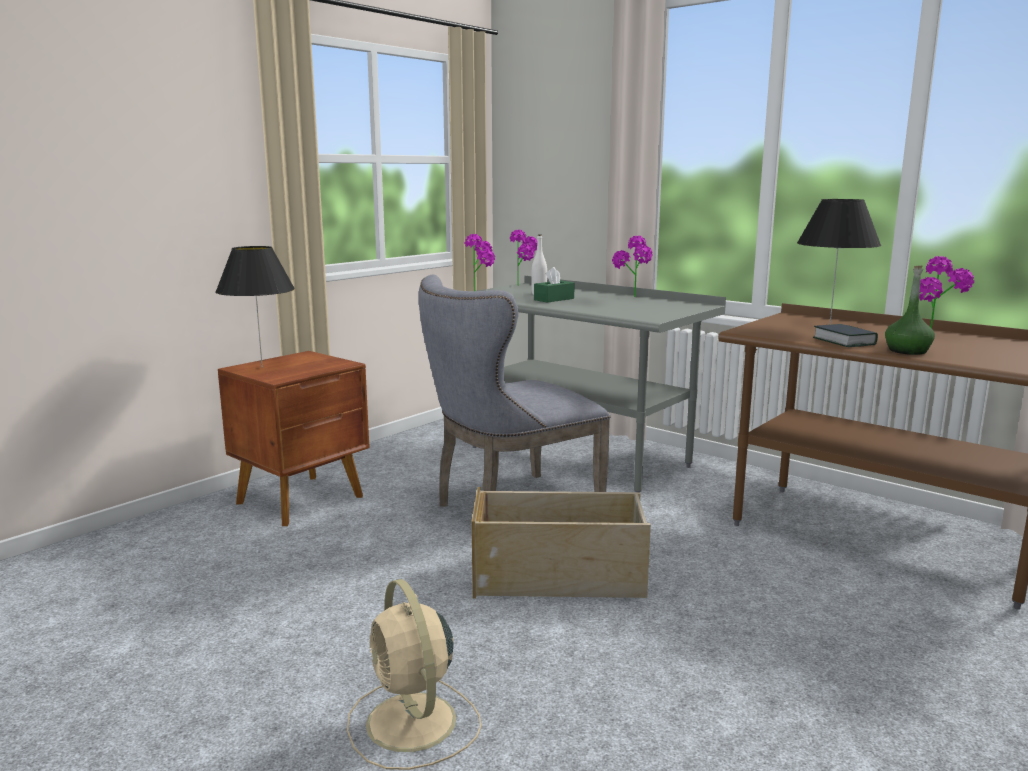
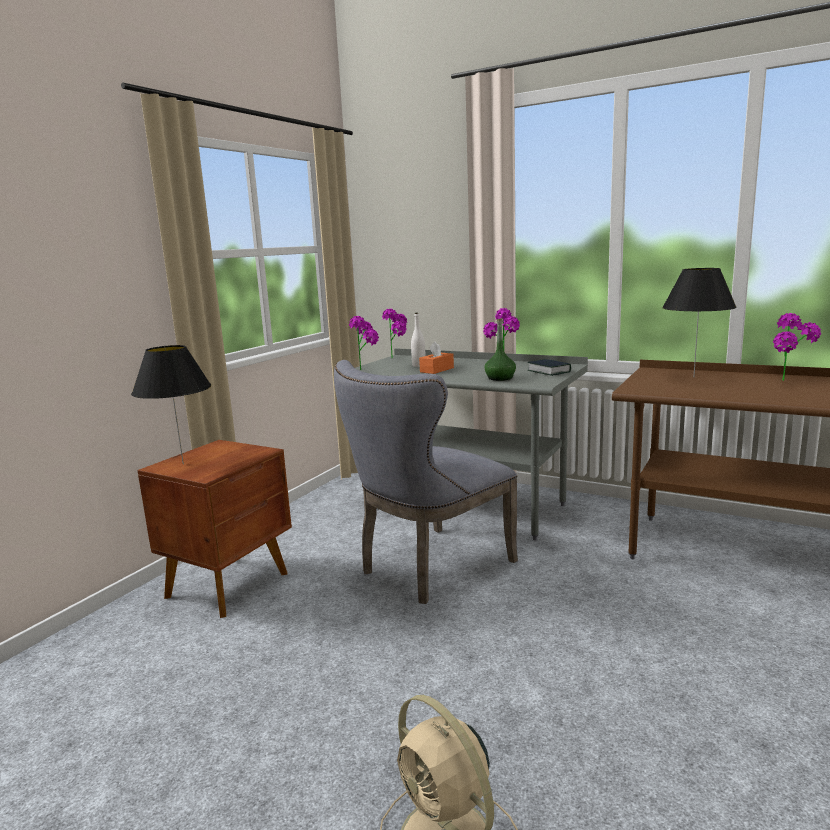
camera: 10 degrees left, 0 degrees up
(554, 299) = (437, 370): green tissue box -> orange tissue box
(560, 577) = (509, 636): beige storage box -> none
(844, 341) = (724, 393): book -> book (549, 371)
(907, 351) = (785, 398): green bottle -> green bottle (500, 378)

